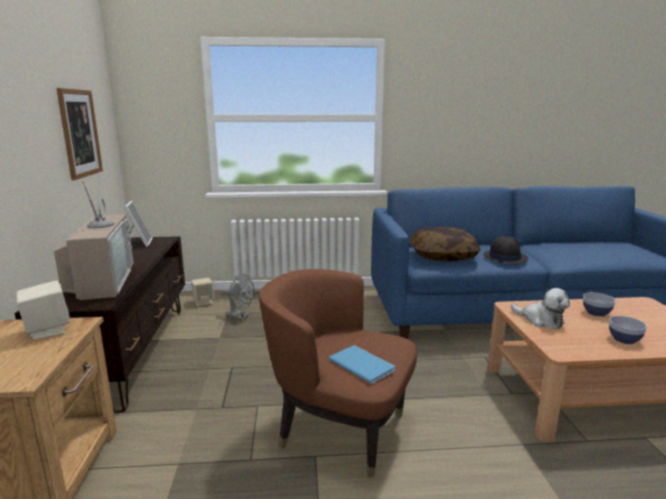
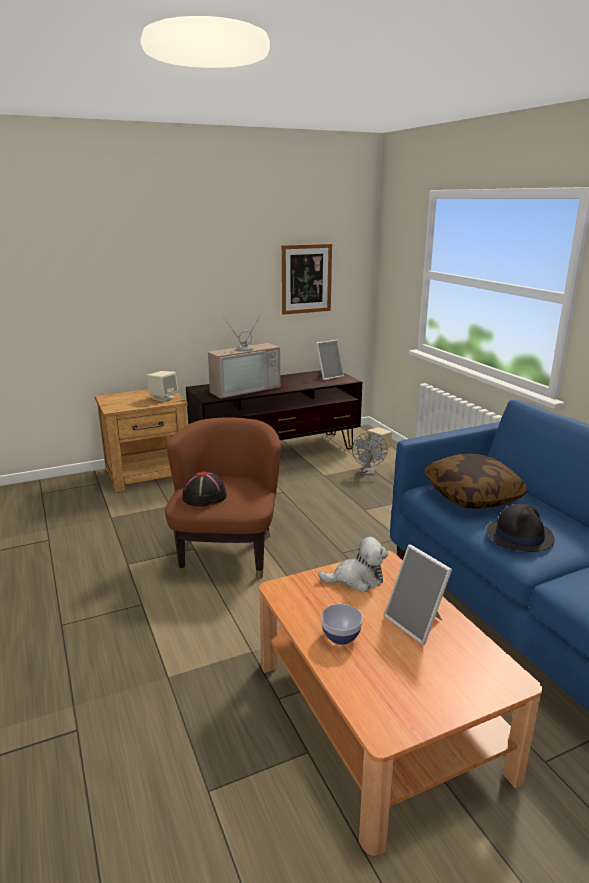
camera: 70 degrees right, 5 degrees up
(361, 364) = (204, 496): blue book -> black hat
(541, 320) = (357, 579): plush toy -> plush toy turned 120 degrees counterclockwise
(596, 313) = (416, 623): bowl -> picture frame

